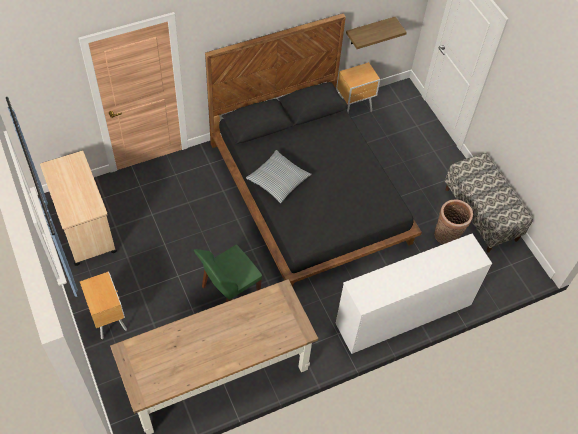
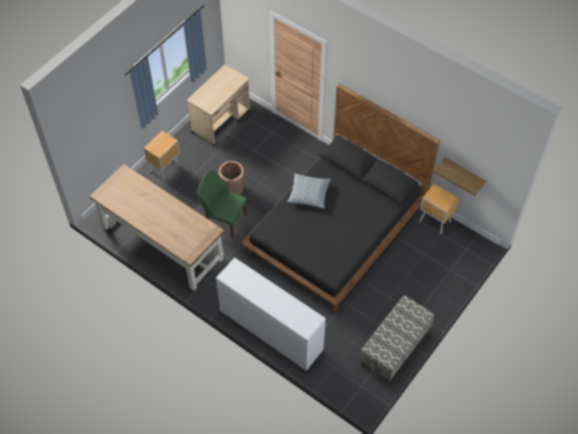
camera: 65 degrees right, 0 degrees up
(447, 236) = (357, 332): basket -> basket (233, 190)

